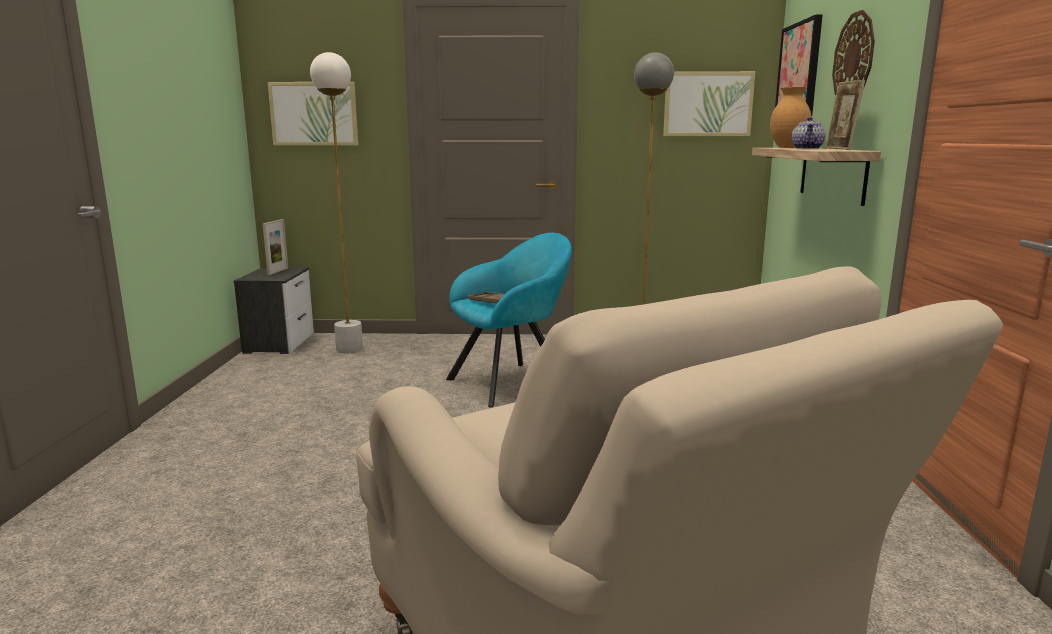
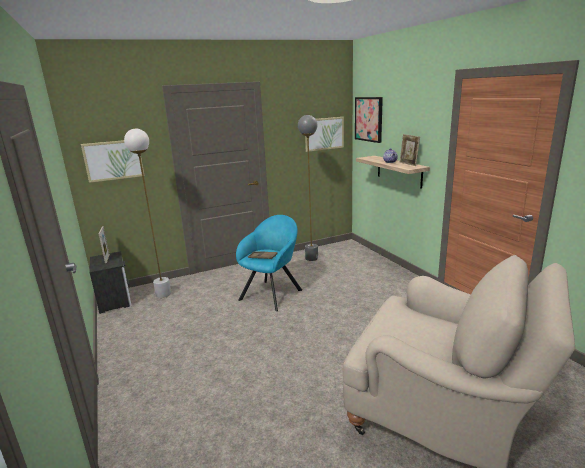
camera: 25 degrees left, 5 degrees up
(787, 147) = (375, 159): brown vase -> none
(854, 58) = (407, 123): wall clock -> none

